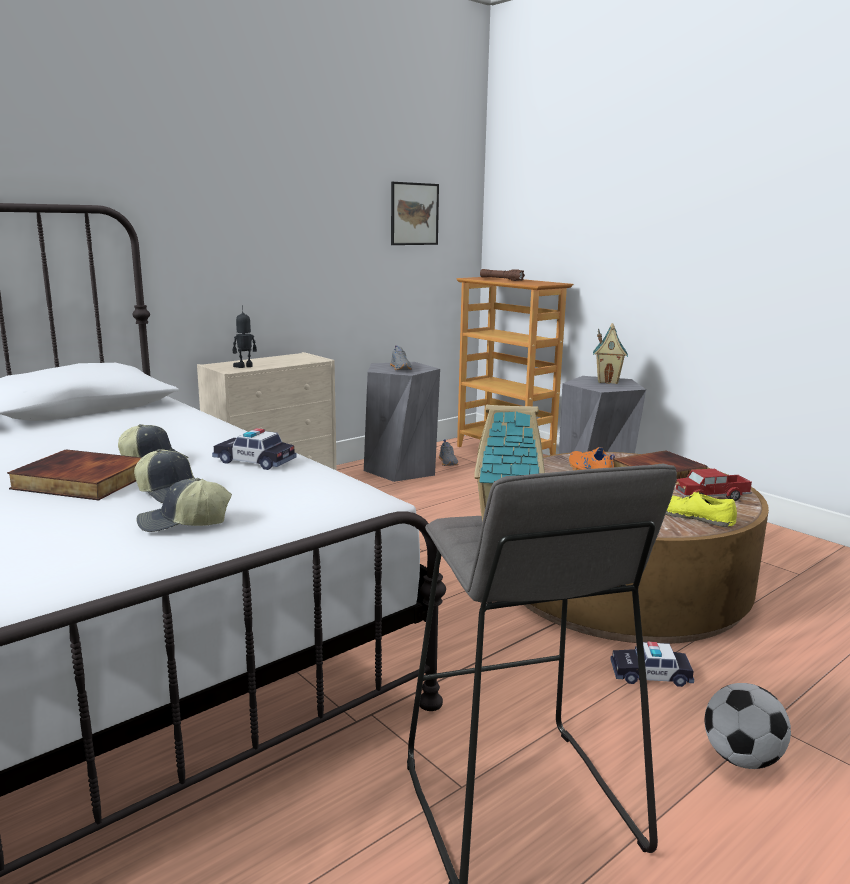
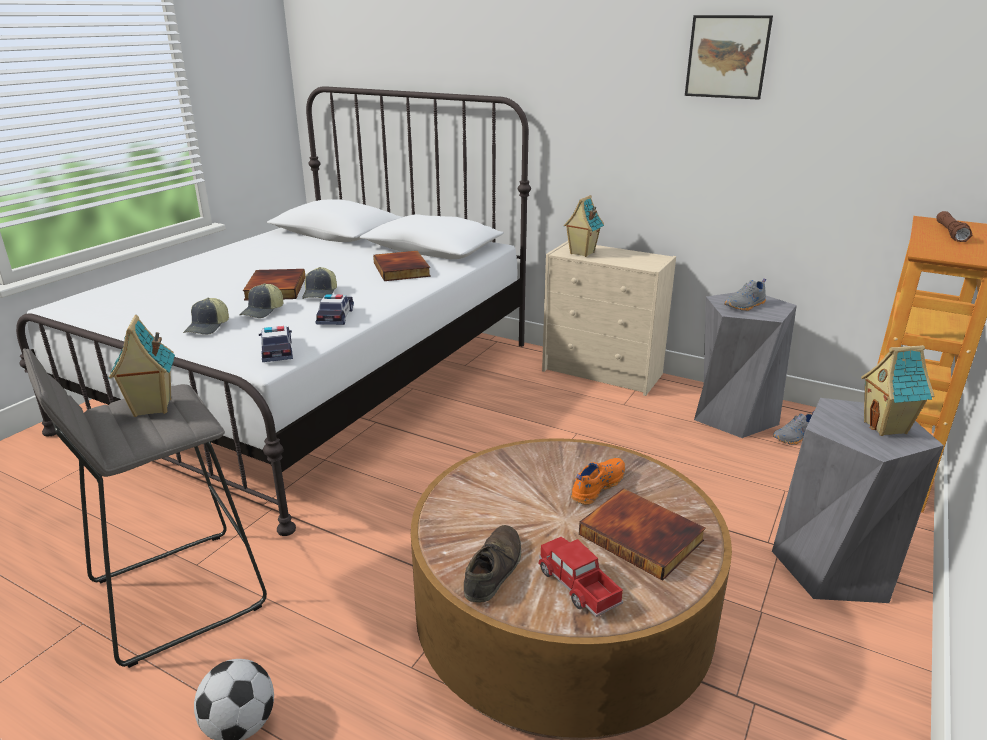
camera: 70 degrees right, 10 degrees up
(138, 424) = (403, 269): none -> book
(184, 524) = (208, 327): cap -> cap turned 135 degrees counterclockwise
(245, 366) = (581, 253): toy robot -> toy house
(414, 214) = (874, 119): picture -> picture (727, 57)
(650, 675) = (367, 653): toy car -> toy car (277, 351)
(690, 516) = (493, 569): yellow shoe -> brown shoe

